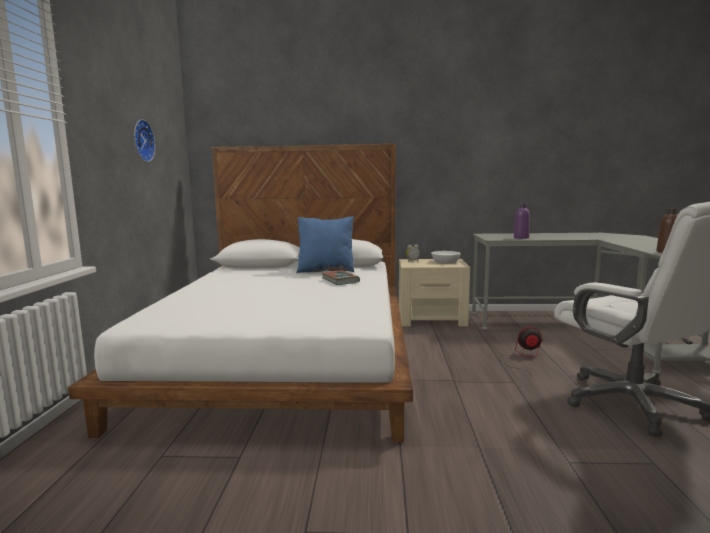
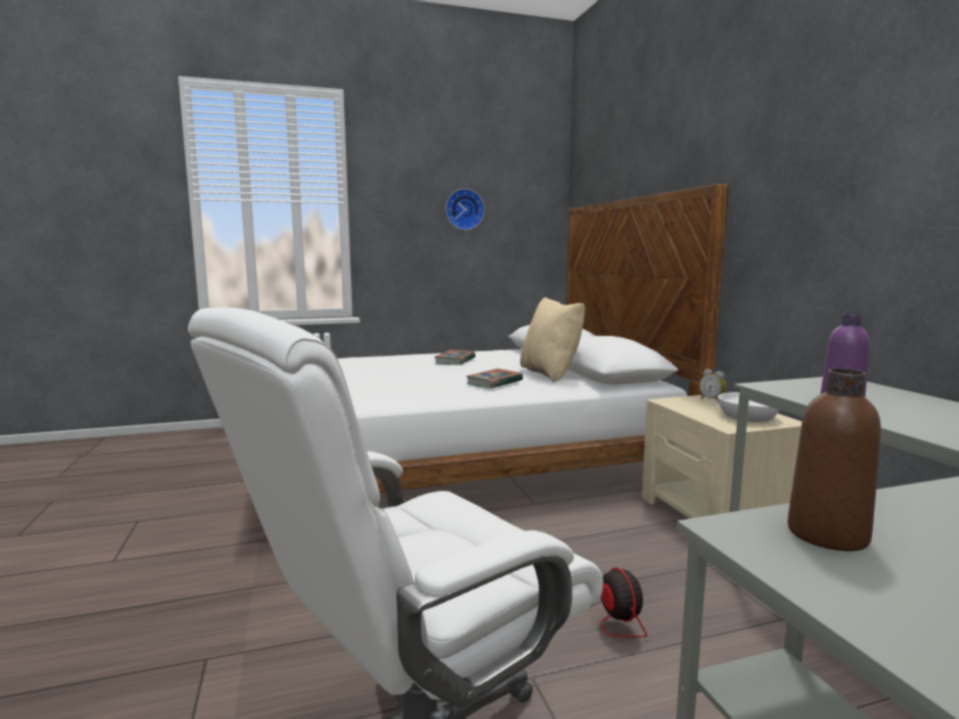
camera: 70 degrees right, 0 degrees up
(247, 281) = (455, 360): none -> book
(326, 271) = (550, 374): blue pillow -> beige pillow

